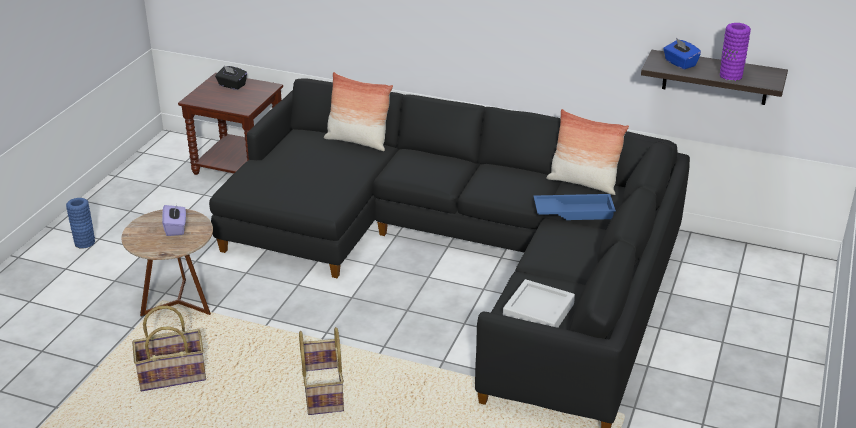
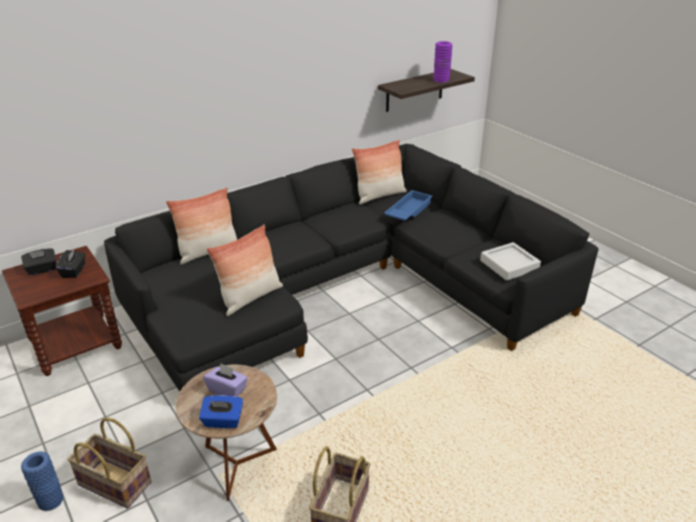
camera: 55 degrees left, 0 degrees up
(243, 97) = (74, 271): none -> black tissue box
(315, 191) = (250, 297): none -> pillow
(322, 391) = (439, 422): basket -> basket (113, 484)
(680, 63) = (408, 84): blue tissue box -> blue tissue box (223, 421)

